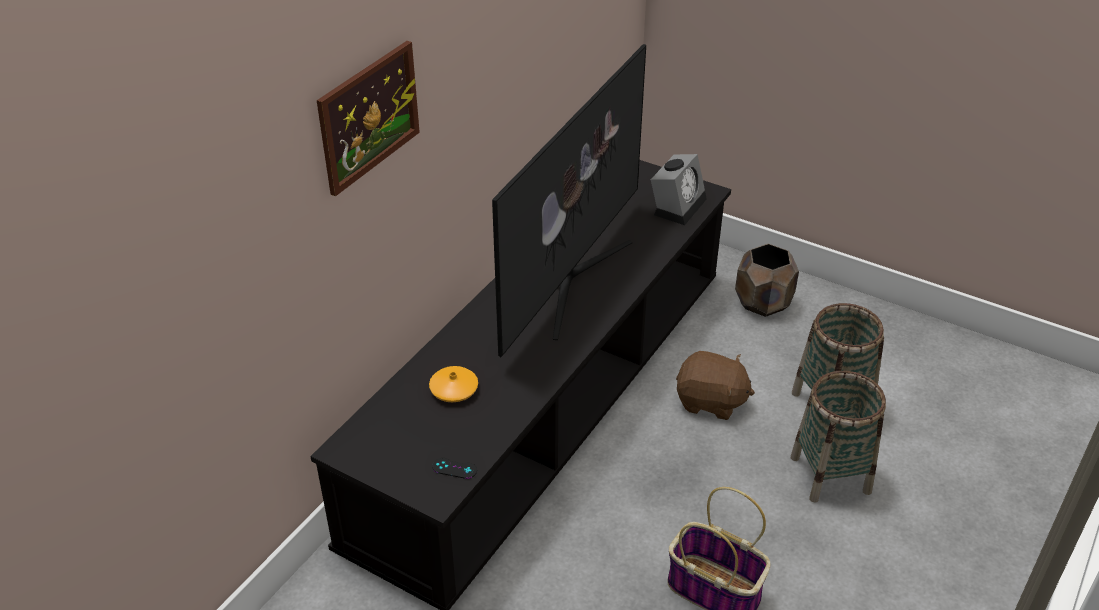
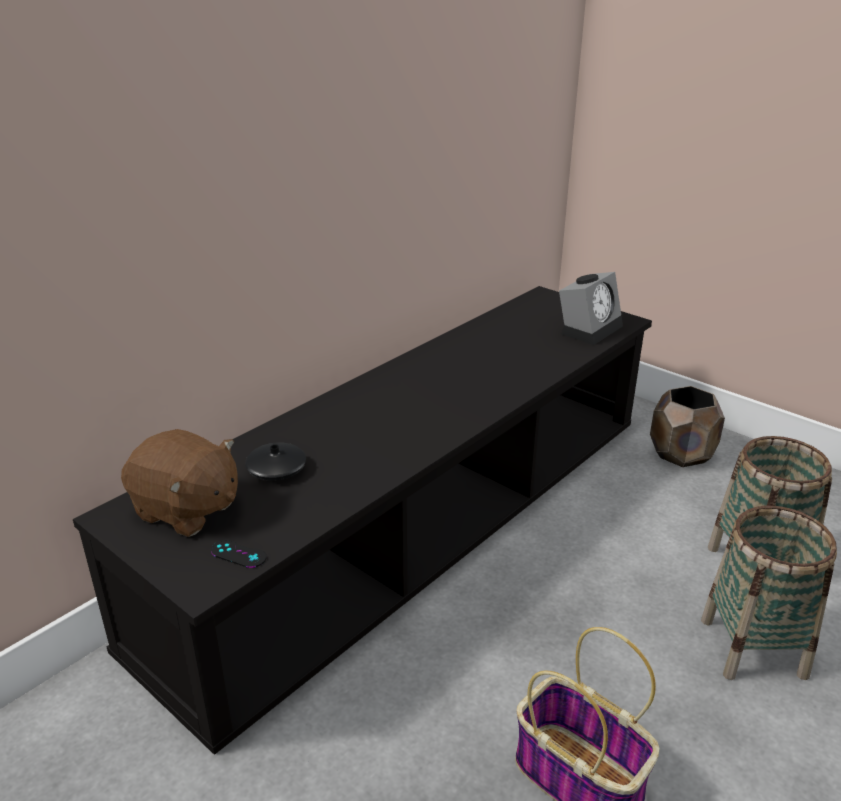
camera: 10 degrees right, 10 degrees down
(369, 116) = (177, 84): picture -> none
(454, 389) = (276, 469): orange vase -> black vase
(569, 281) = (450, 381): television -> none
(710, 401) = (607, 545): brown plush toy -> brown plush toy (187, 510)

